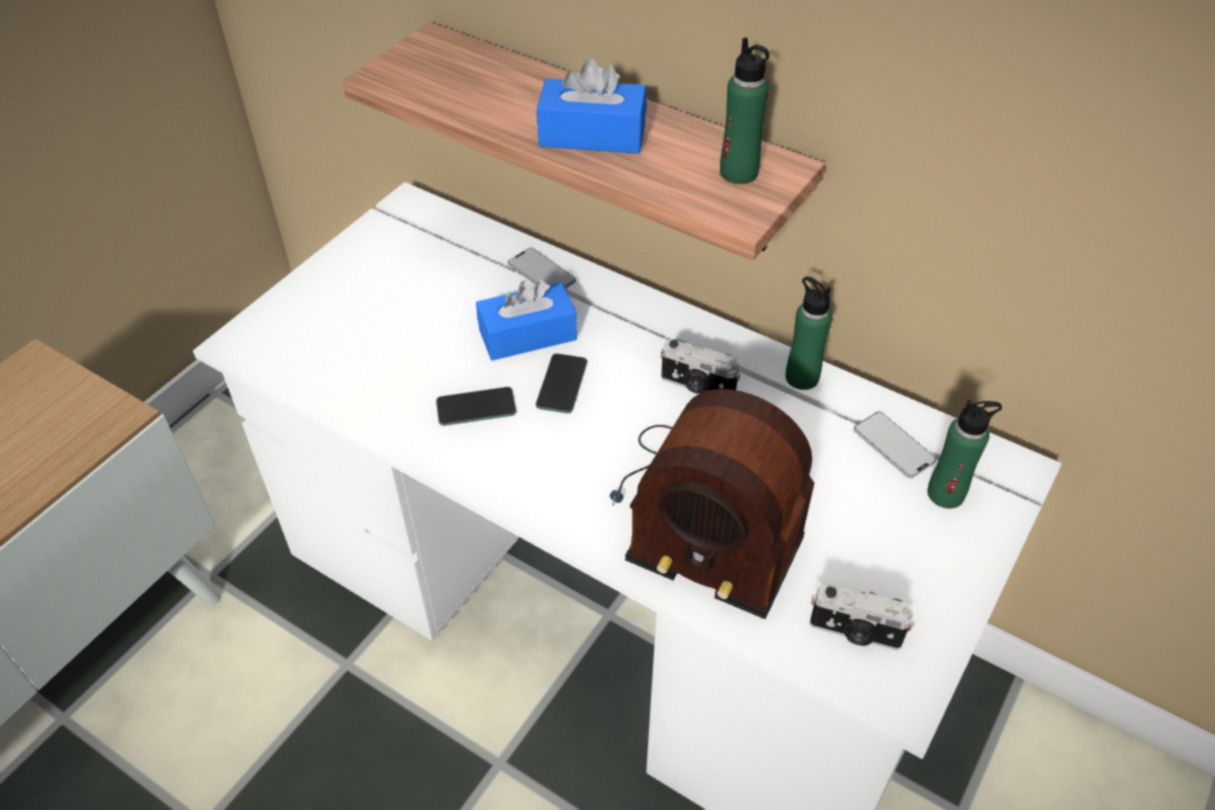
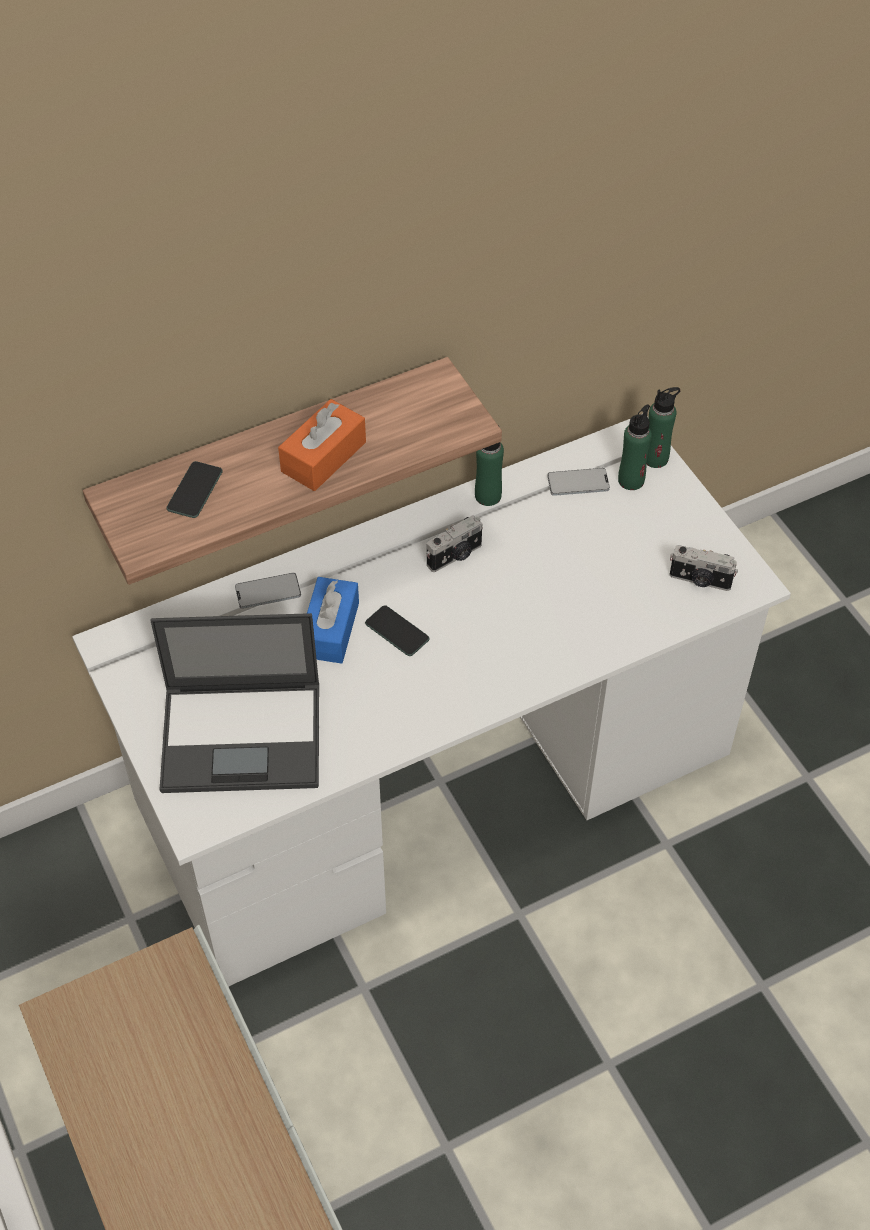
camera: 60 degrees left, 5 degrees up
(358, 331) = (244, 736): none -> laptop
(476, 407) = (383, 692): phone -> phone (195, 490)
(592, 135) = (323, 457): blue tissue box -> orange tissue box
(705, 514) = (567, 607): radio -> none
(739, 172) = (426, 402): green bottle -> green bottle (655, 458)
(855, 633) = (700, 580): camera -> camera turned 60 degrees clockwise

